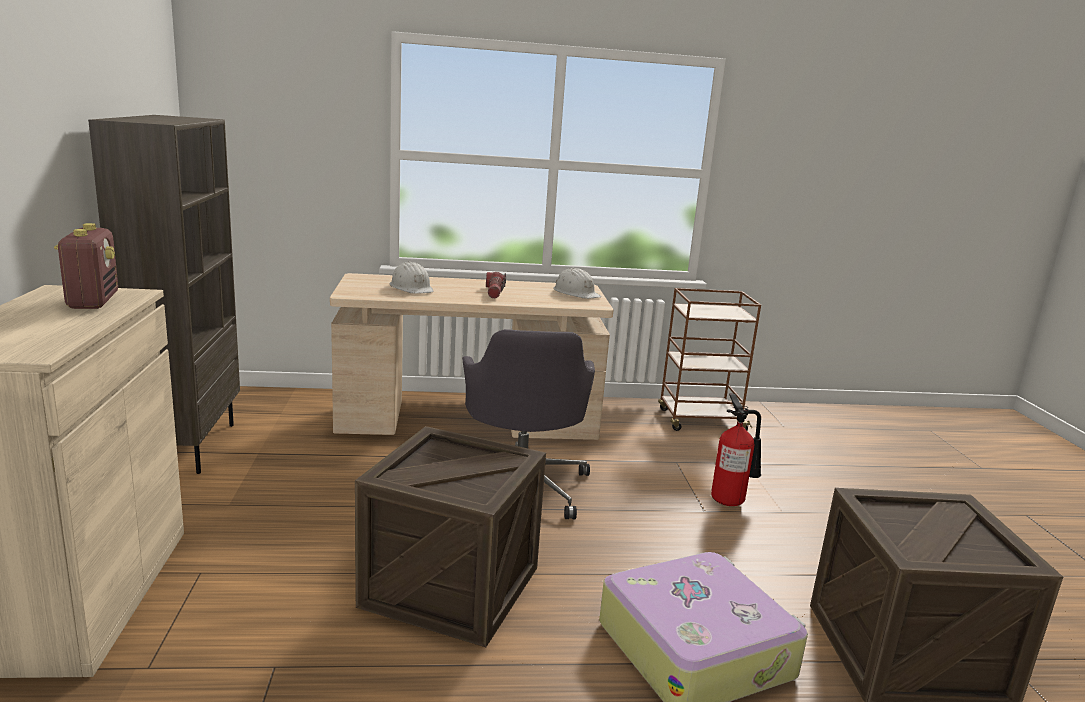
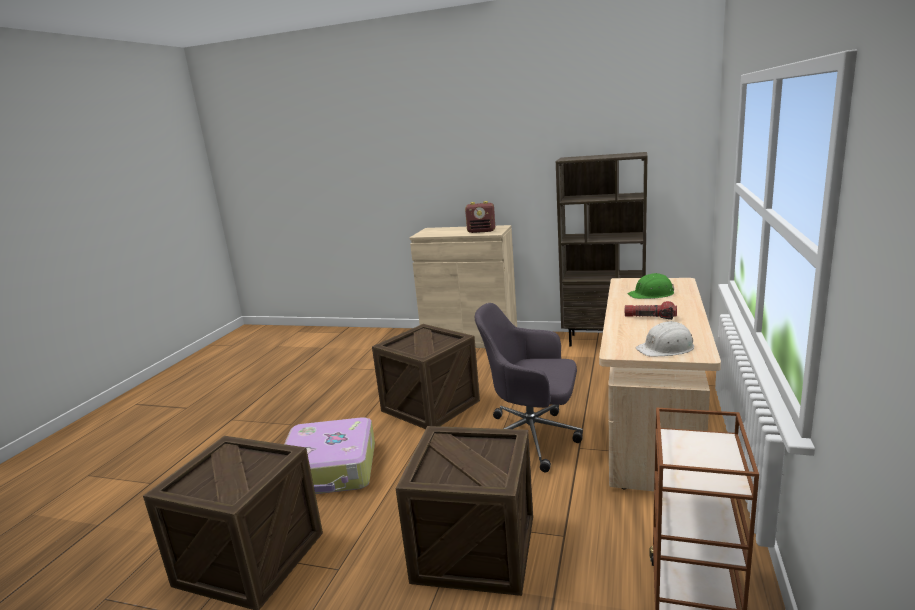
camera: 115 degrees right, 0 degrees up
(412, 288) = (652, 294): white hard hat -> green hard hat
(731, 500) = (475, 548): fire extinguisher -> crate

